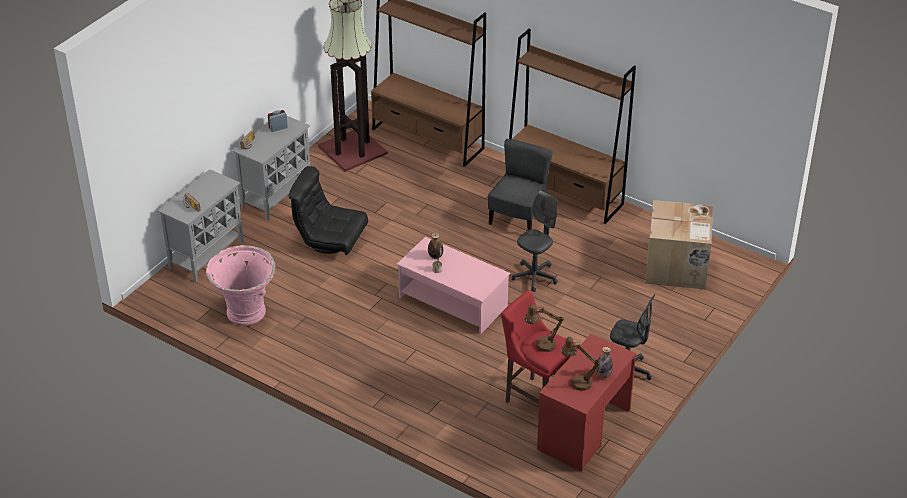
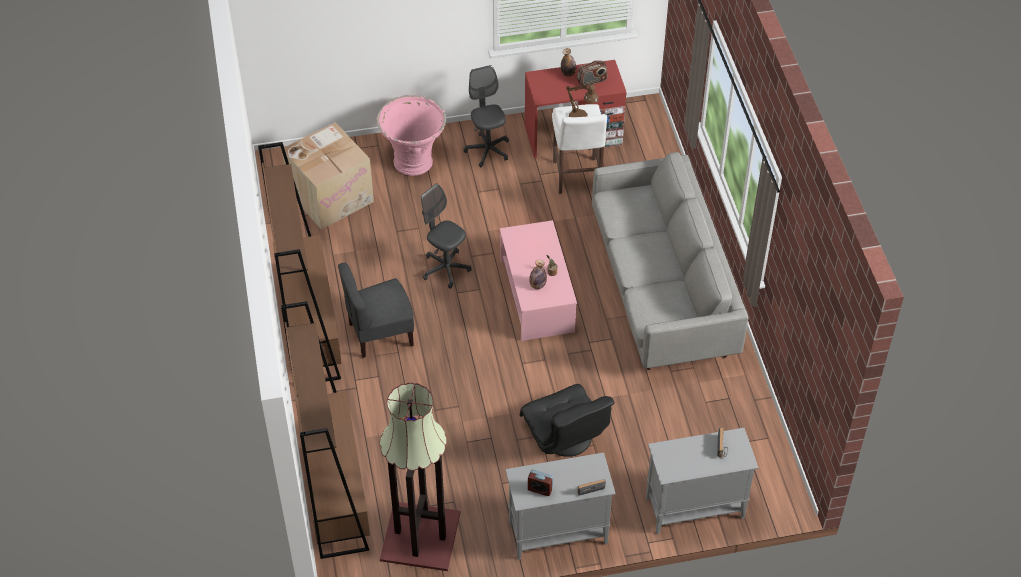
camera: 135 degrees left, 10 degrees up
(245, 313) = (718, 413): pink planter -> pink planter (414, 161)
(371, 361) = (661, 291): none -> grey sofa
(534, 277) = (445, 269): grey office chair -> grey office chair turned 45 degrees clockwise
(535, 398) = (577, 178): red stool -> white stool
(577, 382) = (592, 81): brown table lamp -> radio

